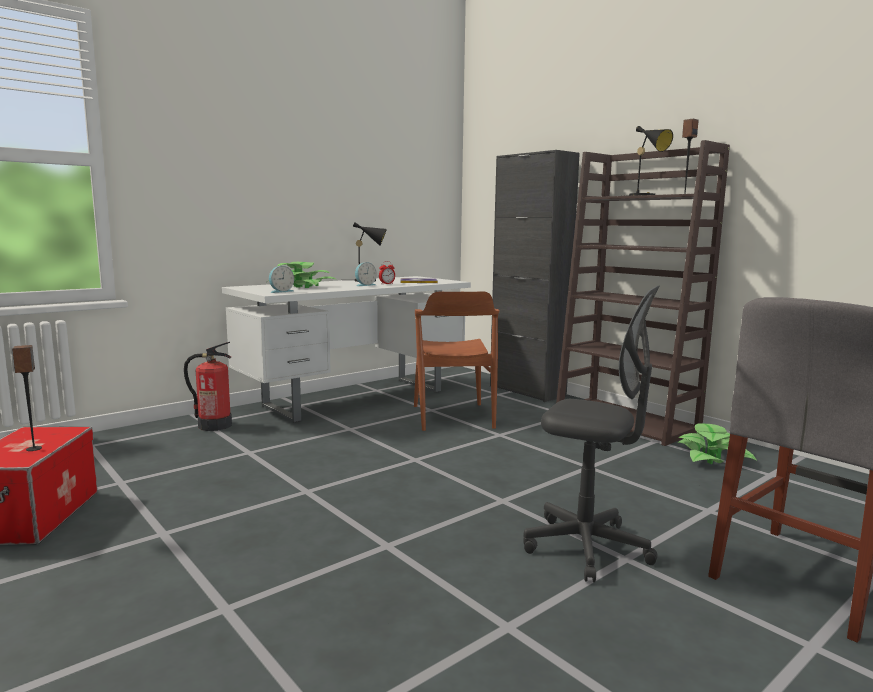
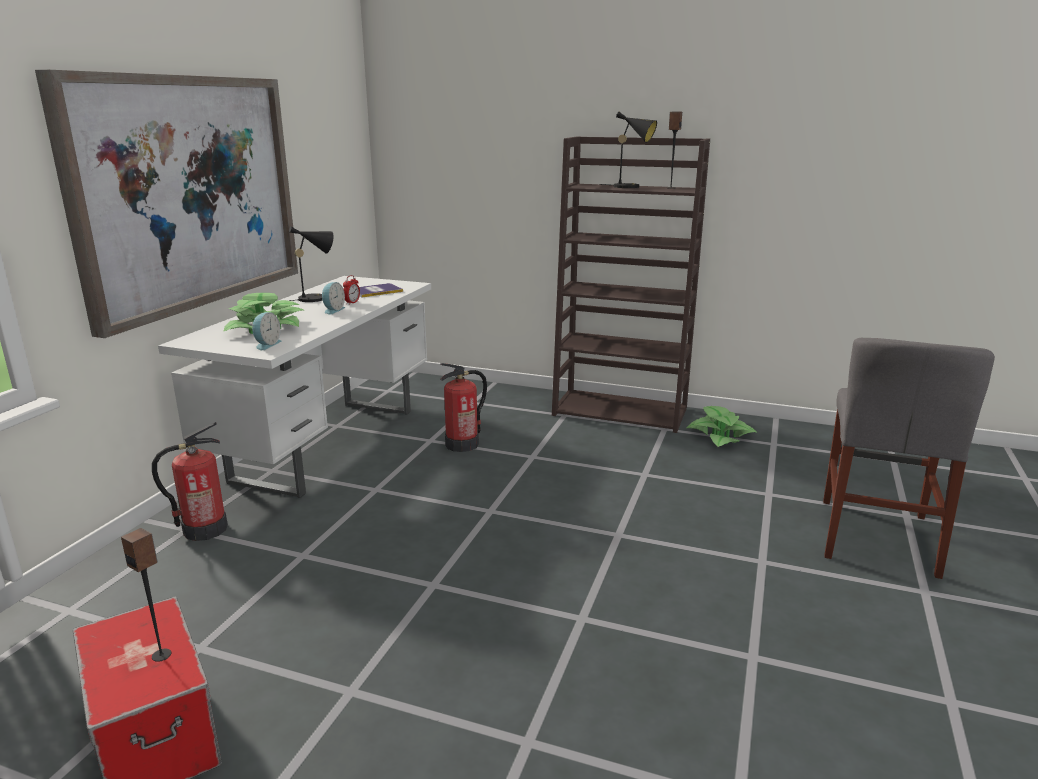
camera: 30 degrees left, 10 degrees up
(269, 185) = (189, 193): none -> picture
(452, 416) = (462, 444): brown chair -> fire extinguisher
(527, 391) = (495, 391): black cabinet -> none
(587, 547) = (728, 561): grey office chair -> none

